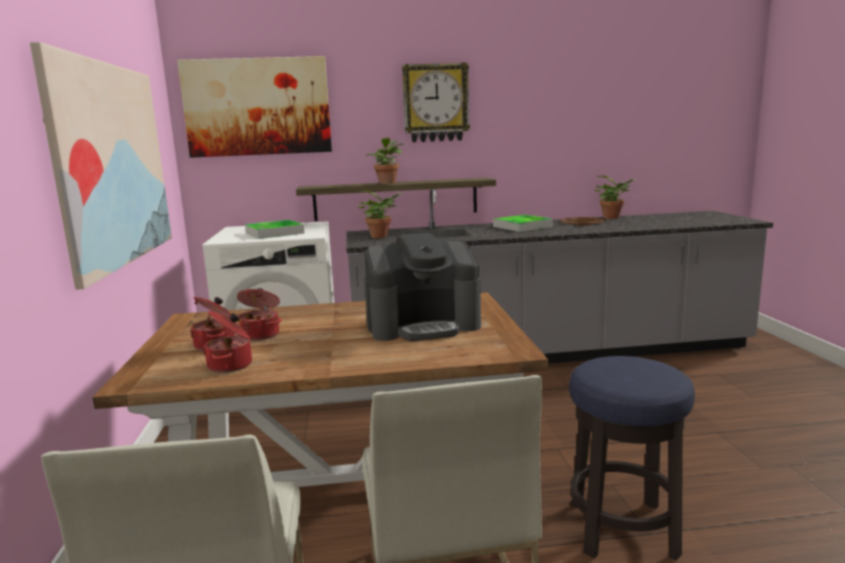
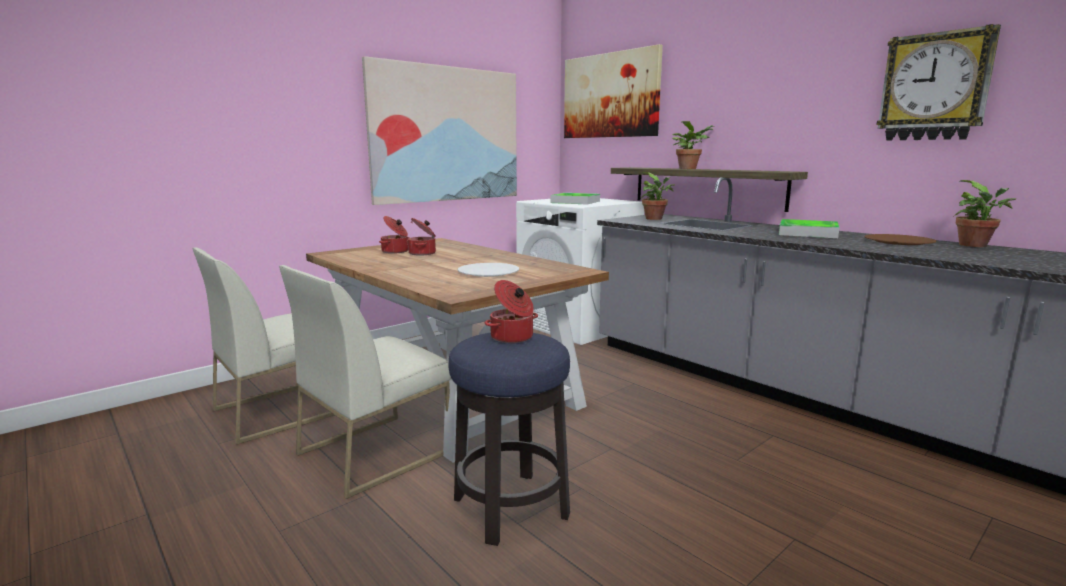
camera: 55 degrees right, 0 degrees up
(231, 365) = (365, 259): cooking pot -> cooking pot (512, 337)
(423, 325) = (488, 272): coffee machine -> white plate
(435, 103) = (758, 84): wall clock -> wall clock (934, 87)

